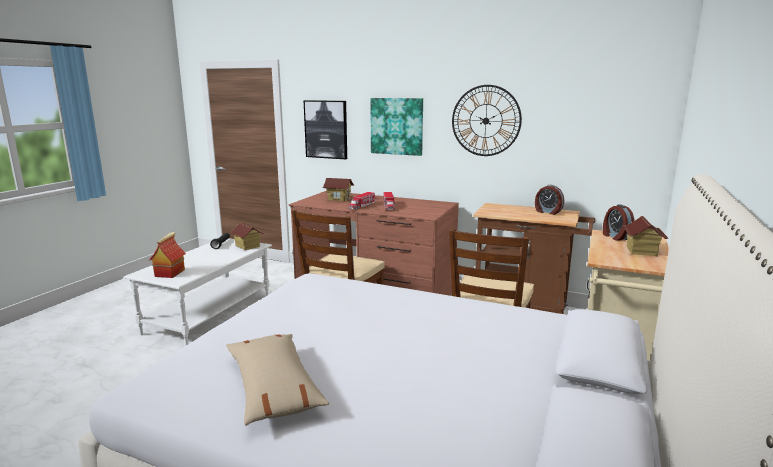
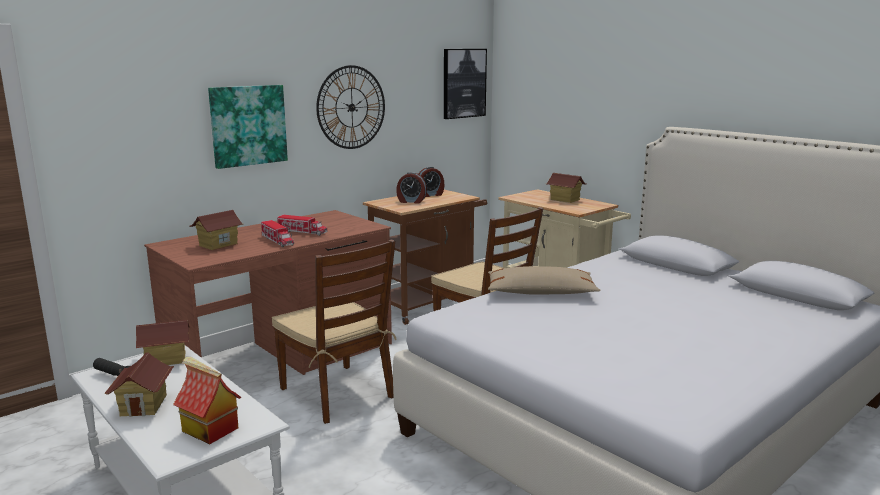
camera: 65 degrees left, 0 degrees up
(193, 256) = (144, 405): none -> toy house
(273, 387) = (695, 359): beige pillow -> beige pillow (540, 292)
(326, 129) = (131, 144): picture -> picture (463, 83)
(615, 237) = (525, 197): alarm clock -> alarm clock (411, 201)

